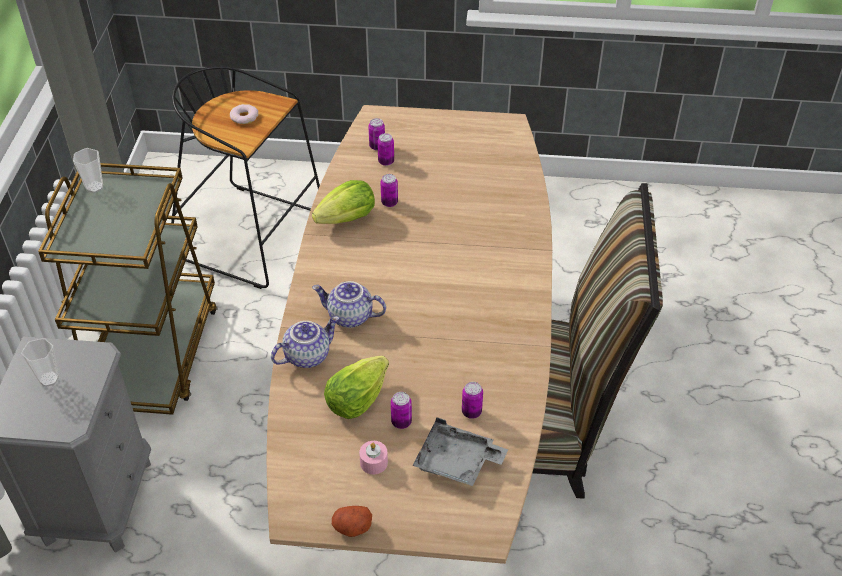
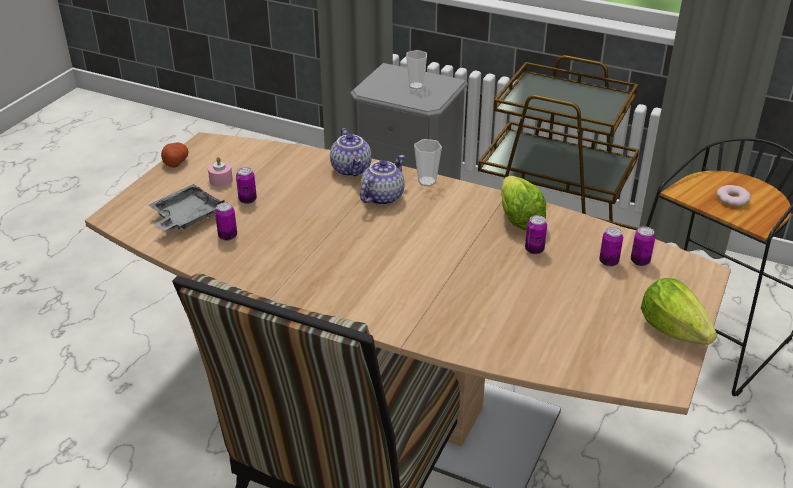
camera: 110 degrees right, 10 degrees down
(94, 187) = (610, 96): cup -> cup (427, 181)
(356, 400) = (287, 184): lettuce -> lettuce (673, 330)

